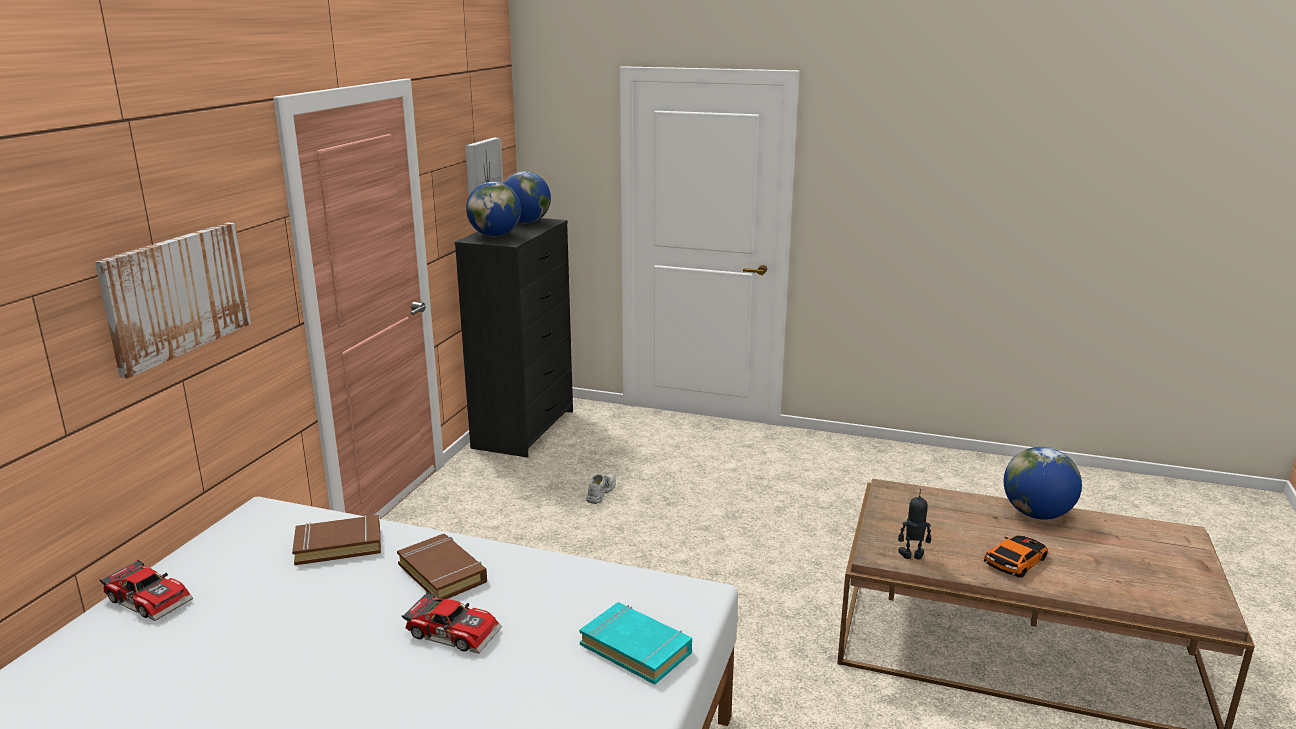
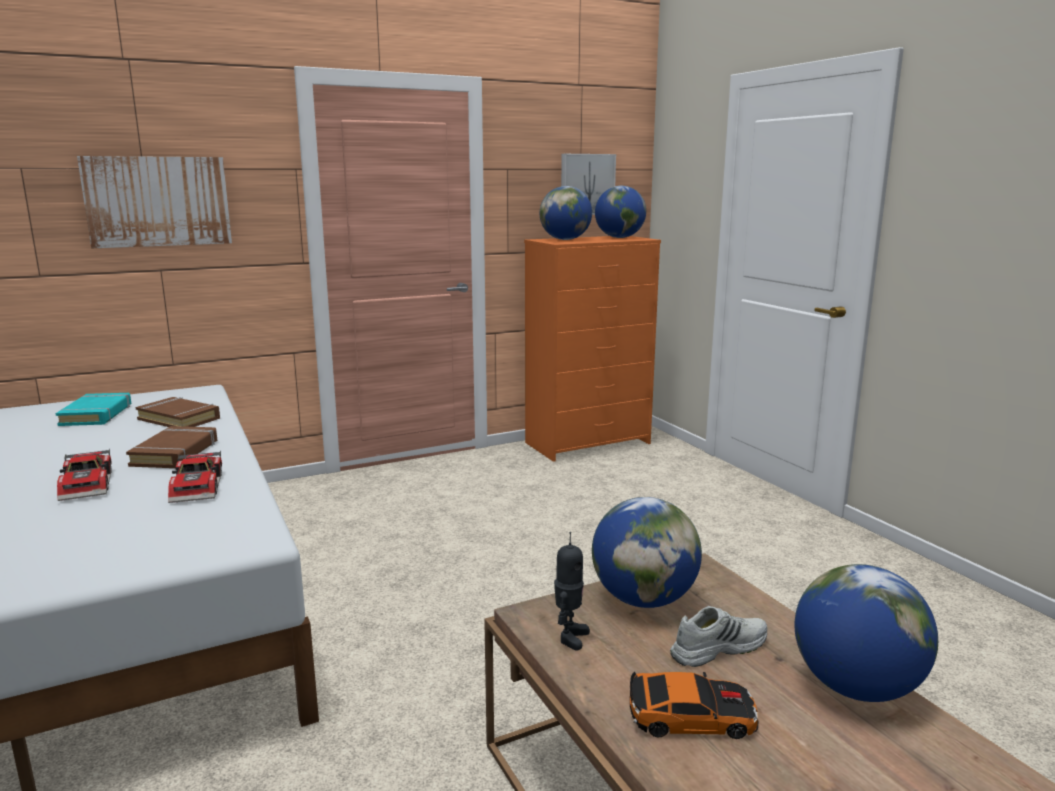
camera: 45 degrees right, 5 degrees down
(151, 598) = (57, 409): toy car -> toy car (200, 487)
(524, 428) = (589, 443): black dresser -> orange dresser
(600, 492) = (560, 505): white shoe -> white shoe (718, 647)
(636, 648) = (122, 549): turquoise book -> turquoise book (97, 415)
(900, 519) = (643, 599): none -> globe
(912, 556) = (570, 637): toy robot -> toy robot turned 60 degrees clockwise

